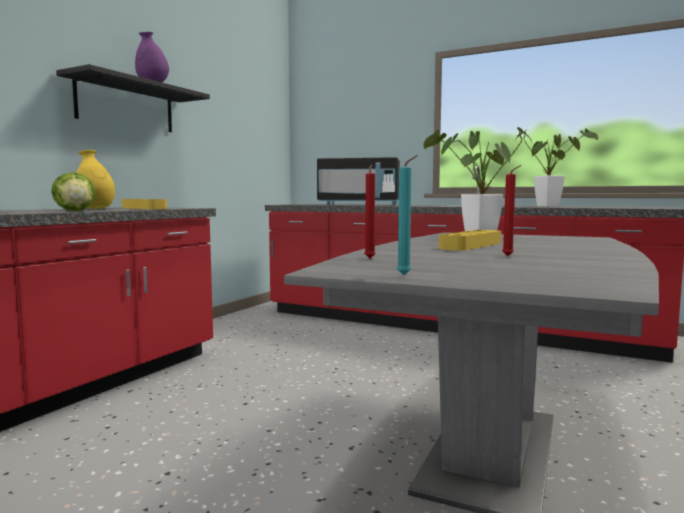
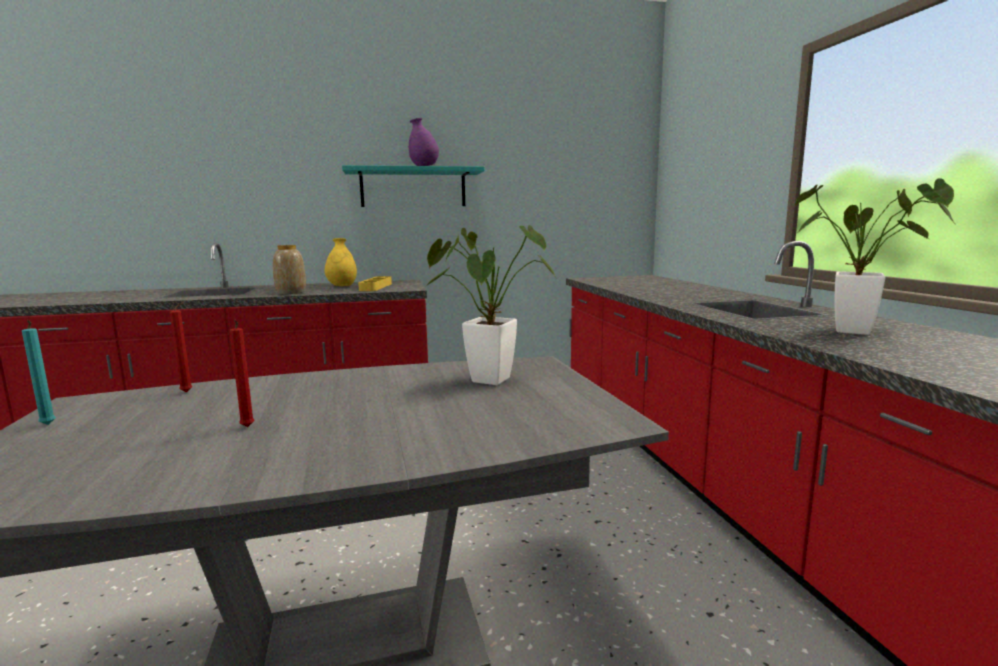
camera: 50 degrees right, 5 degrees up
(75, 211) = (291, 292): lettuce -> vase
(126, 106) = (413, 188): black shelf -> turquoise shelf
(359, 204) = (661, 285): black microwave -> none
(471, 245) = (364, 395): yellow tray -> none

